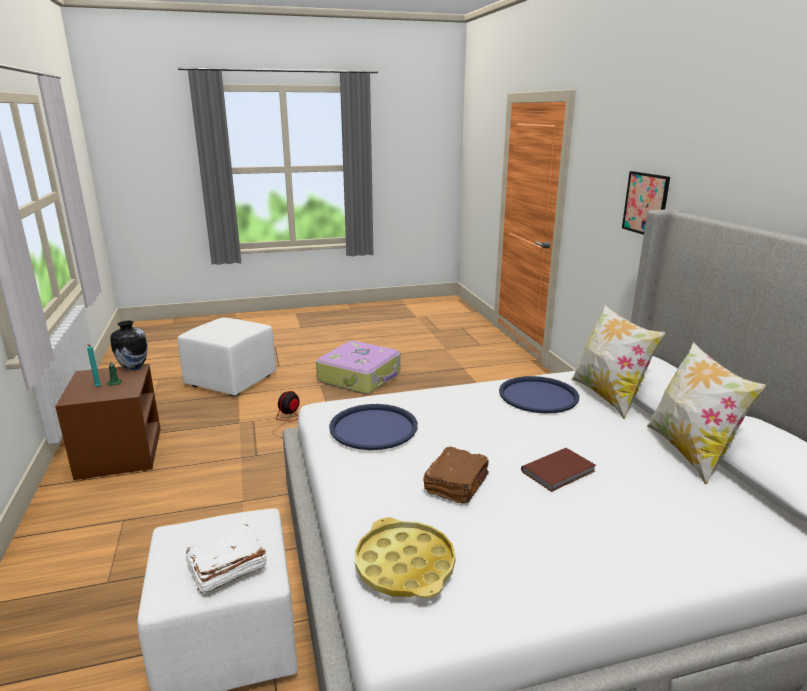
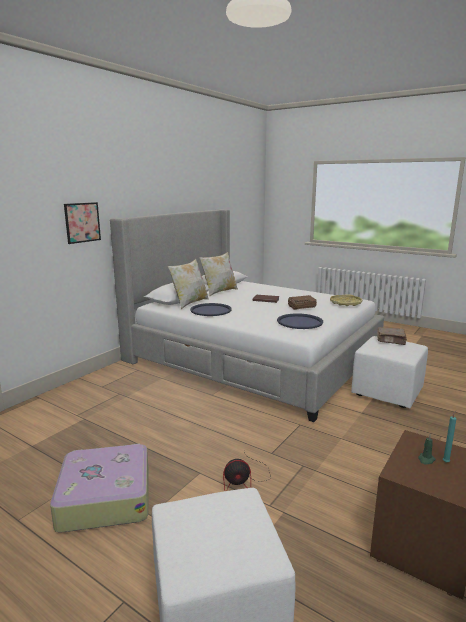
camera: 130 degrees left, 5 degrees down
(133, 367) = (400, 477): vase -> none
(226, 569) = (391, 341): white book -> brown book

